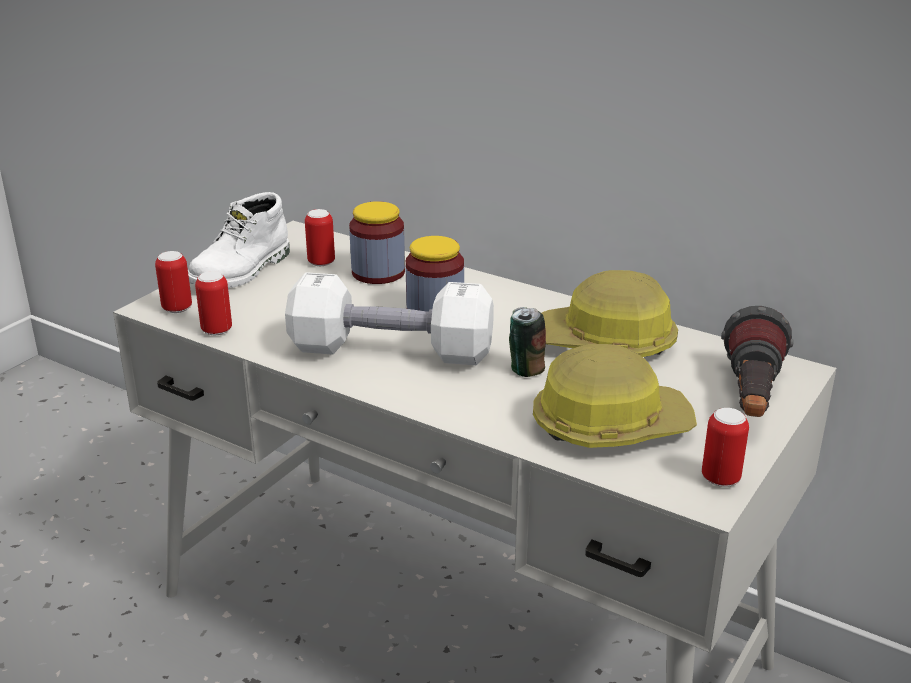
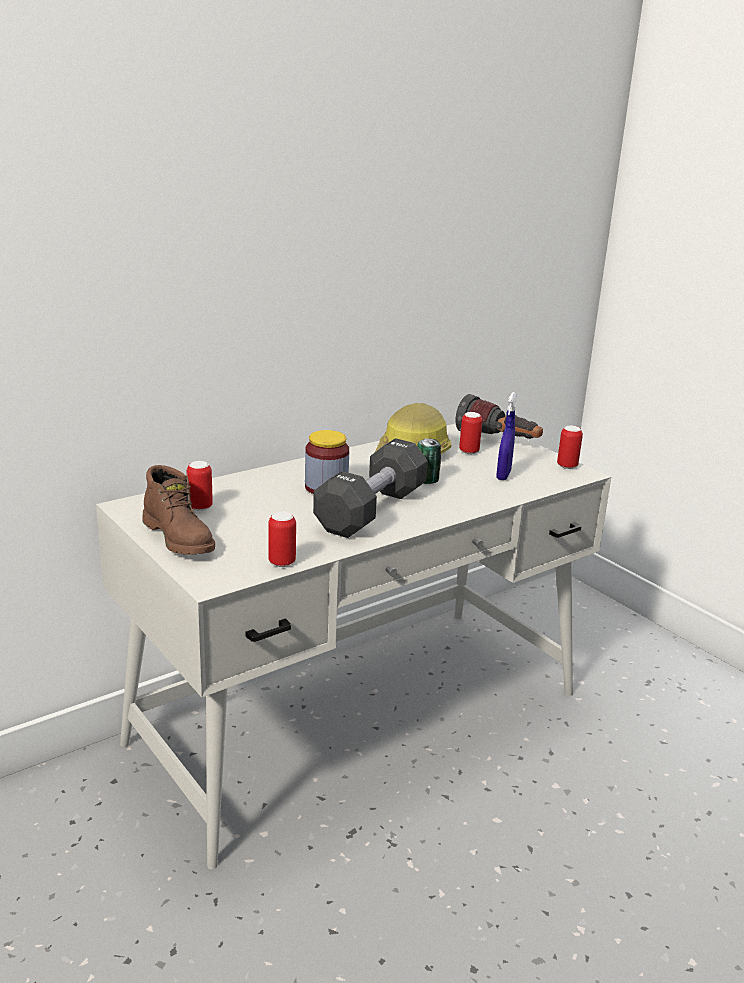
camera: 70 degrees left, 5 degrees down
(177, 308) = (224, 573): can -> can (469, 451)
(242, 271) = (180, 538): white boot -> brown boot
(378, 273) = (243, 492): jar -> none
(391, 351) = (371, 510): white dumbbell -> black dumbbell
(609, 425) = (503, 475): hard hat -> blue spray bottle

